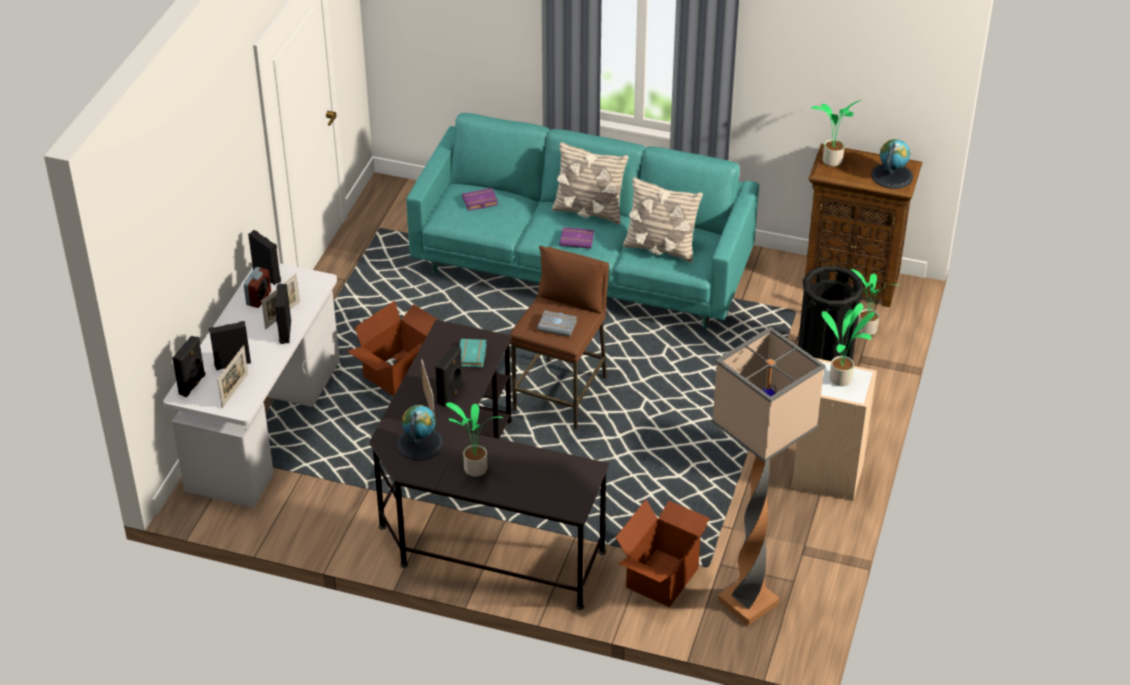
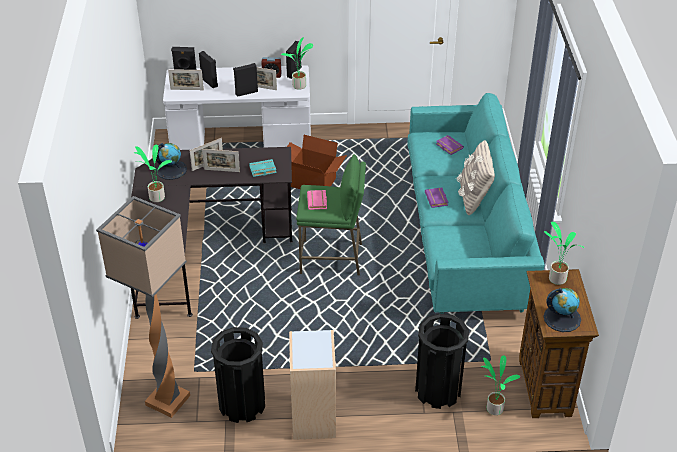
camera: 70 degrees right, 0 degrees up
(451, 394) = (222, 170): black speaker -> picture frame
(558, 325) = (318, 202): grey book -> pink book
(561, 393) = (331, 258): brown stool -> green stool
(660, 248) = (454, 241): beige pillow -> none
(661, 577) = (176, 349): cardboard box -> none
(781, 533) = (242, 404): none -> black trash can
(842, 379) = (315, 351): potted plant -> potted plant (299, 86)

